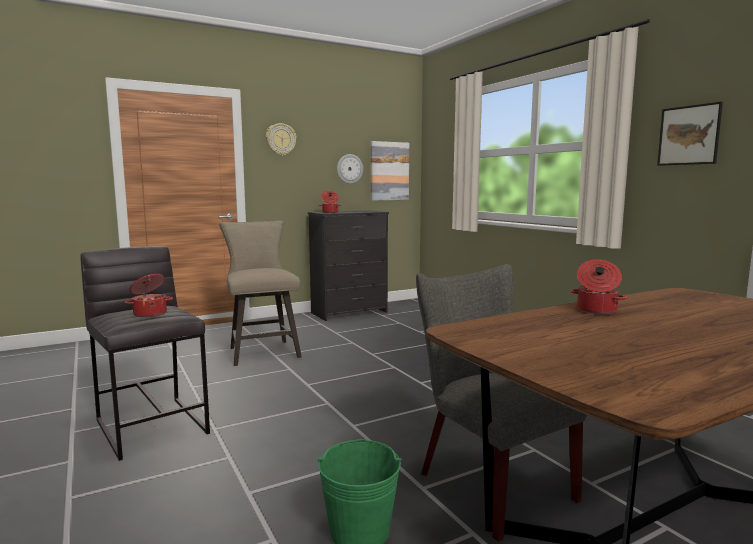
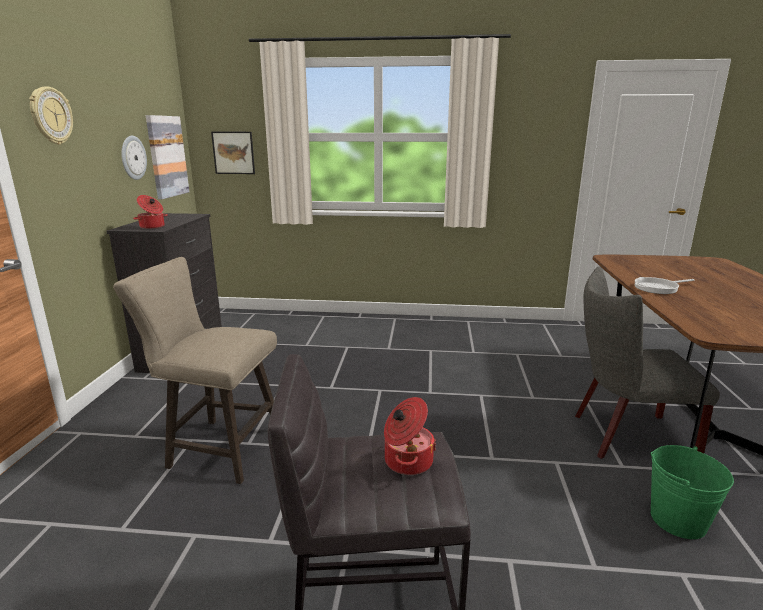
camera: 55 degrees left, 10 degrees up
(596, 311) = (658, 288): cooking pot -> frying pan
(689, 135) = (533, 136): picture -> picture (233, 153)

